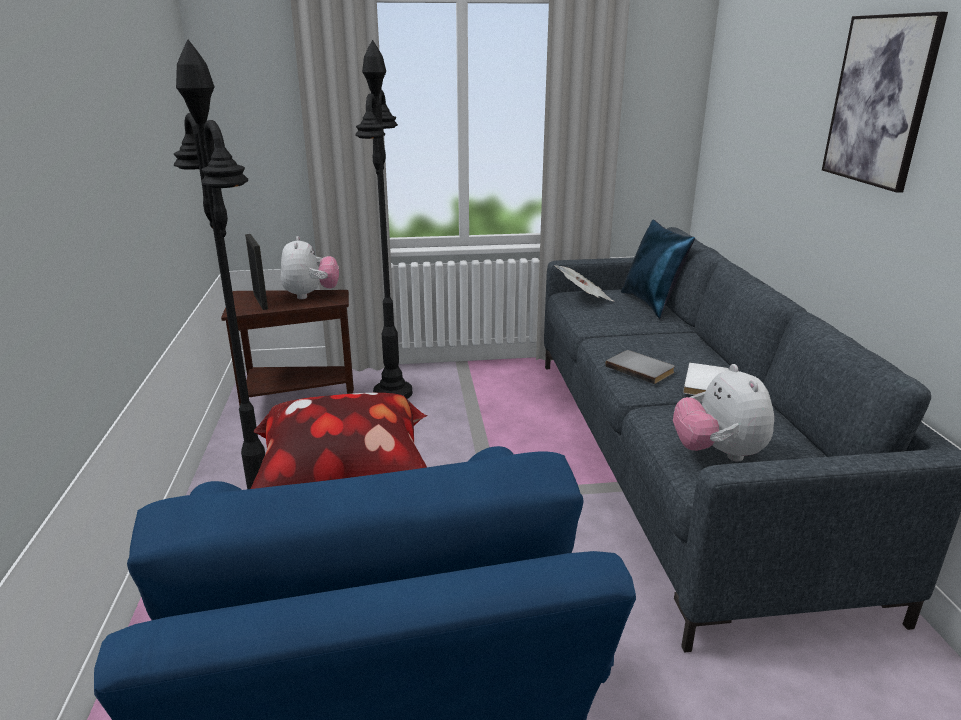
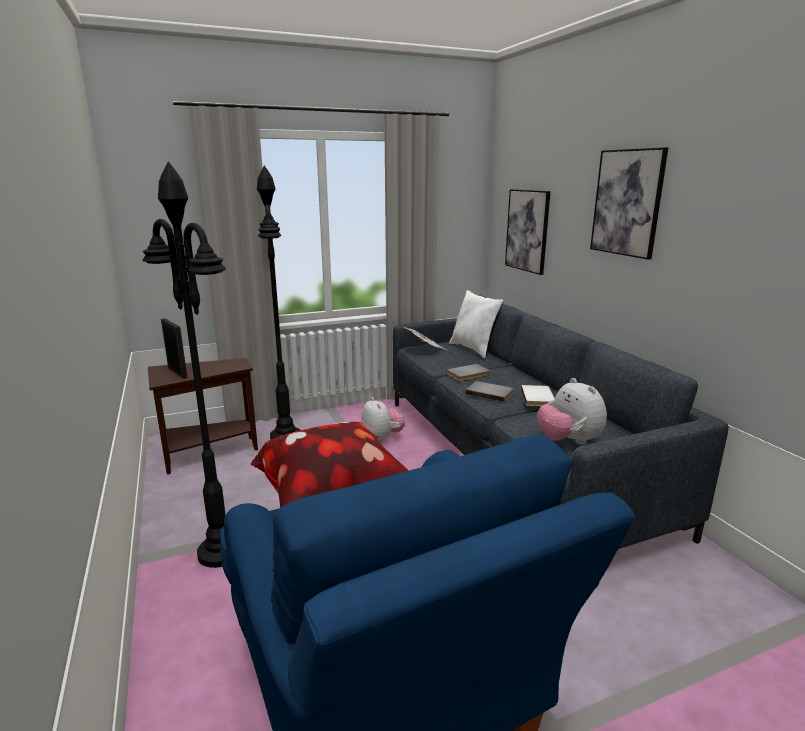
camera: 15 degrees left, 5 degrees down
(311, 295) = (218, 364): plush toy -> plush toy (382, 438)
(625, 339) = (469, 374): none -> grey book
(652, 304) = (474, 349): blue pillow -> white pillow
(747, 137) = (527, 230): none -> picture

